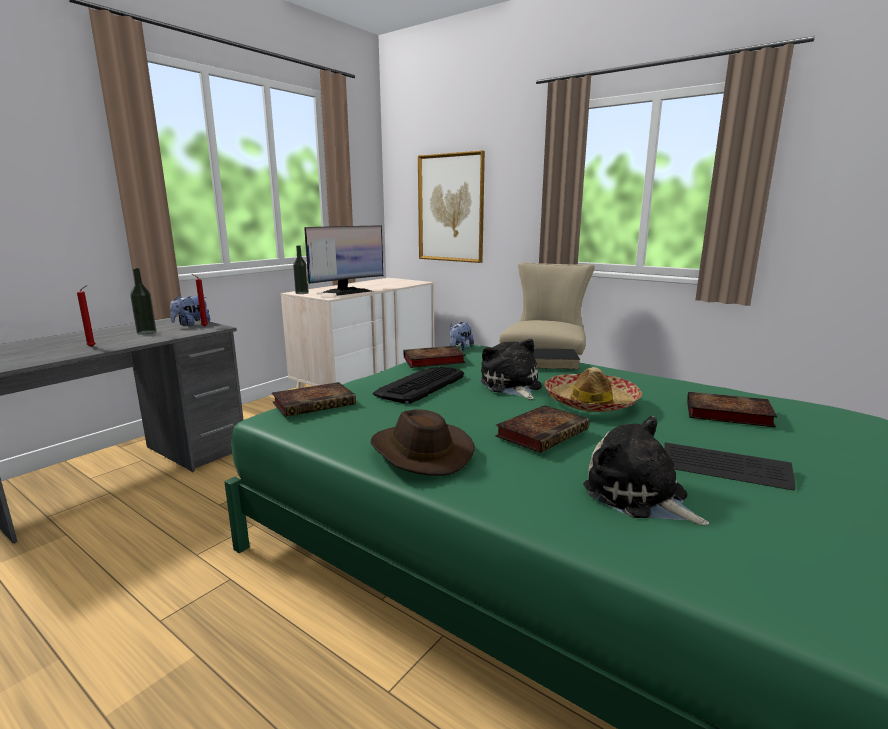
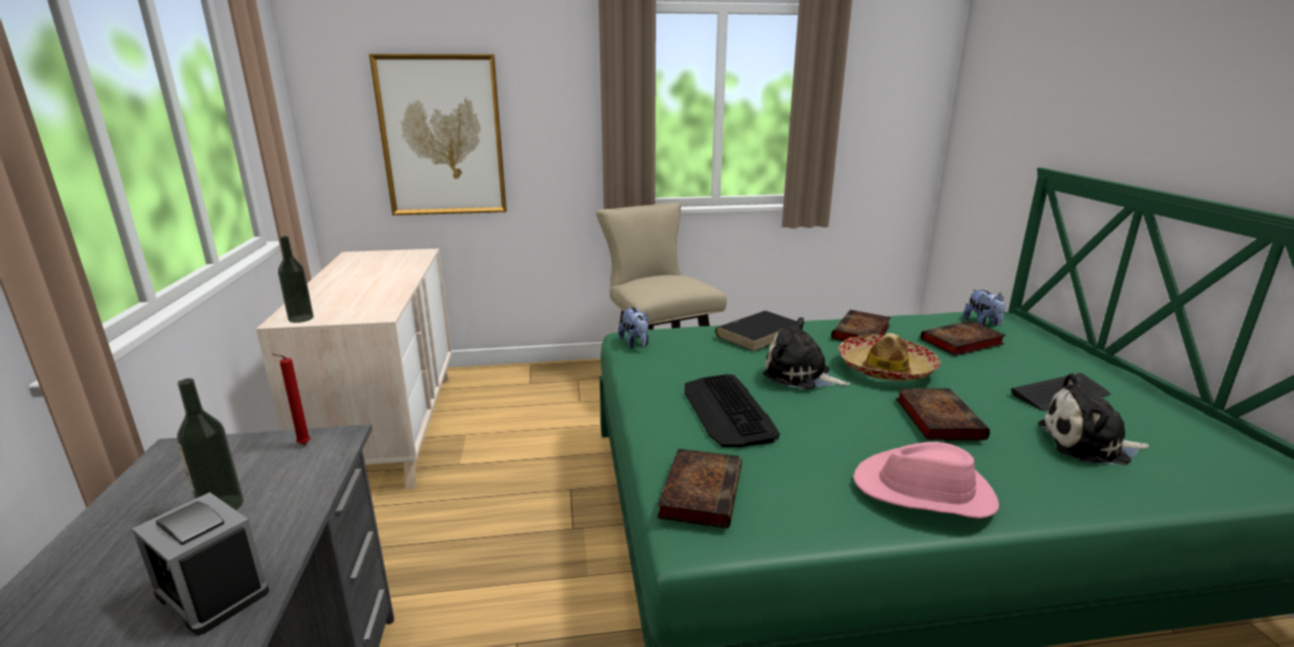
camera: 45 degrees left, 5 degrees up
(93, 347) = (212, 593): red candle -> alarm clock
(191, 324) = (259, 450): plush toy -> plush toy (983, 323)
(347, 291) = (371, 296): monitor -> none
(419, 452) = (924, 491): brown hat -> pink hat
(432, 361) = (660, 372): book -> book (861, 333)

